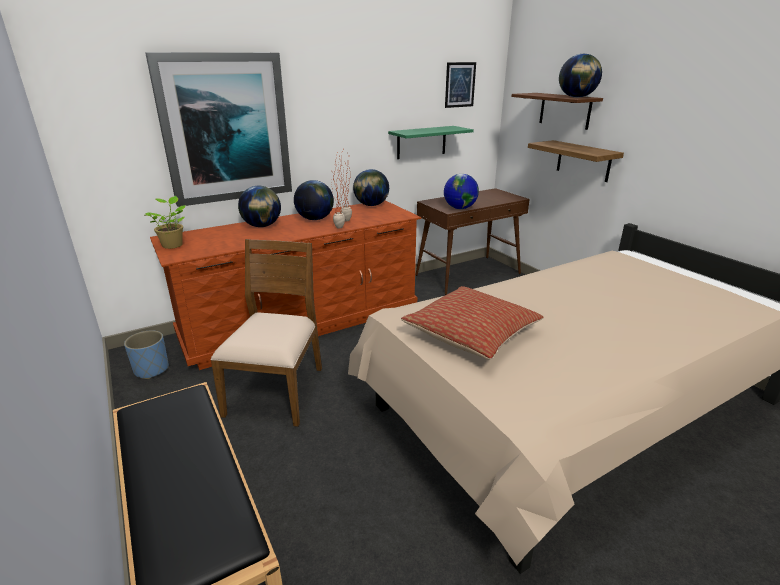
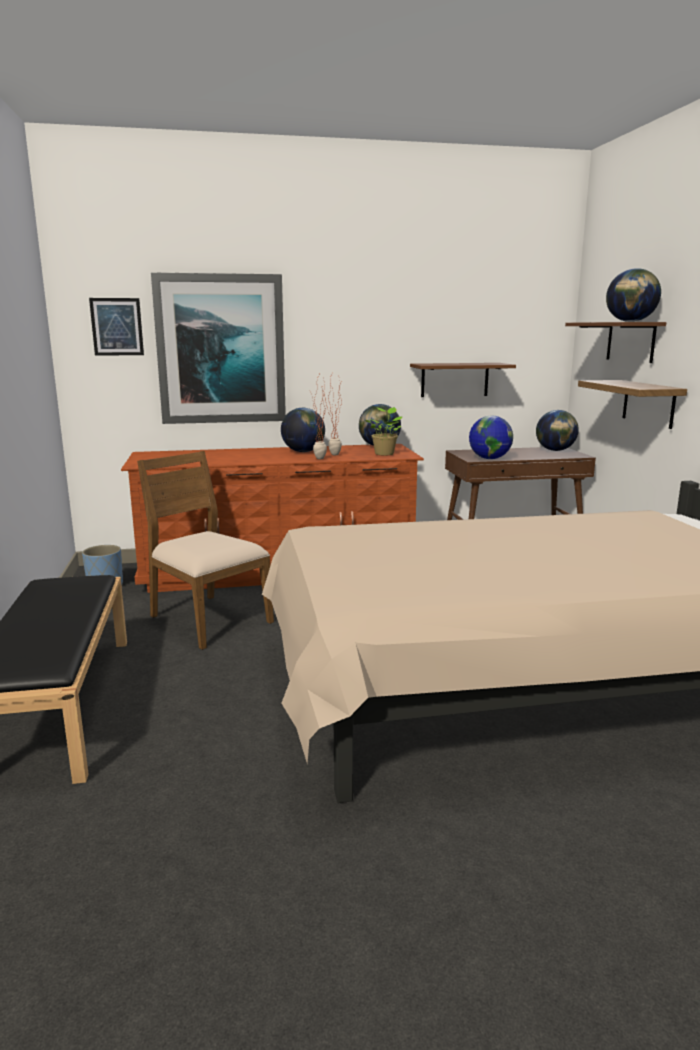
camera: 20 degrees right, 10 degrees down
(173, 245) = (146, 458): potted plant -> potted plant (384, 453)
(262, 226) = (243, 452): globe -> globe (555, 450)
(277, 390) = (208, 619): brown chair -> brown chair turned 75 degrees counterclockwise
(421, 142) = (454, 379): green shelf -> brown shelf
(460, 85) = (509, 314): picture -> picture (117, 327)
(471, 334) = (370, 548): pillow -> none

